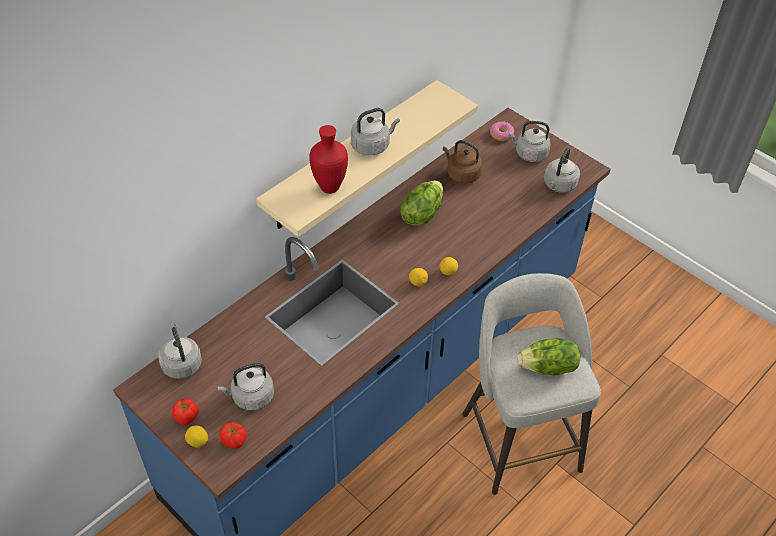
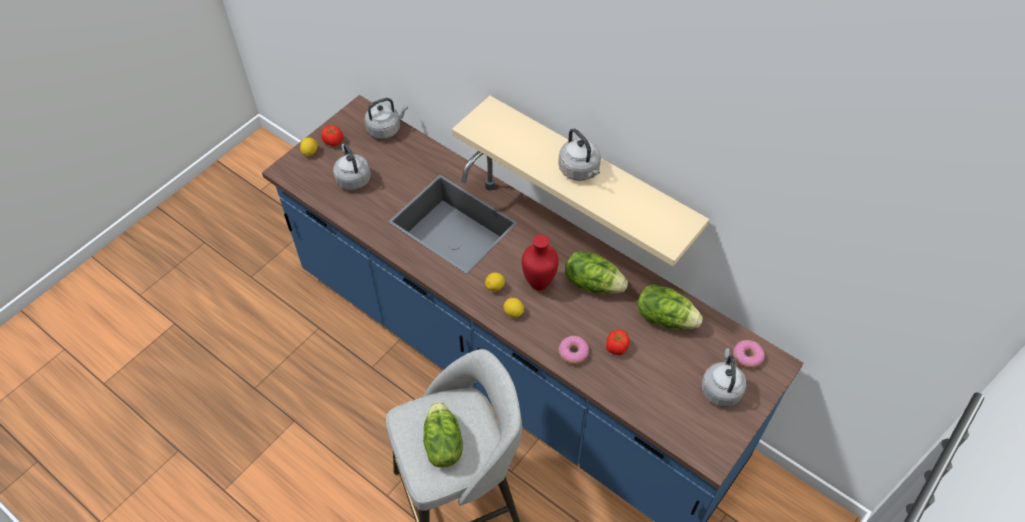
camera: 85 degrees right, 5 degrees up
(234, 441) = (310, 174): tomato -> tomato (616, 347)
(329, 187) = (512, 144): red vase -> red vase (540, 283)
(461, 174) = (665, 317): brown kettle -> lettuce
(493, 235) = (573, 353): none -> donut
(559, 185) = (672, 422): grey kettle -> none

